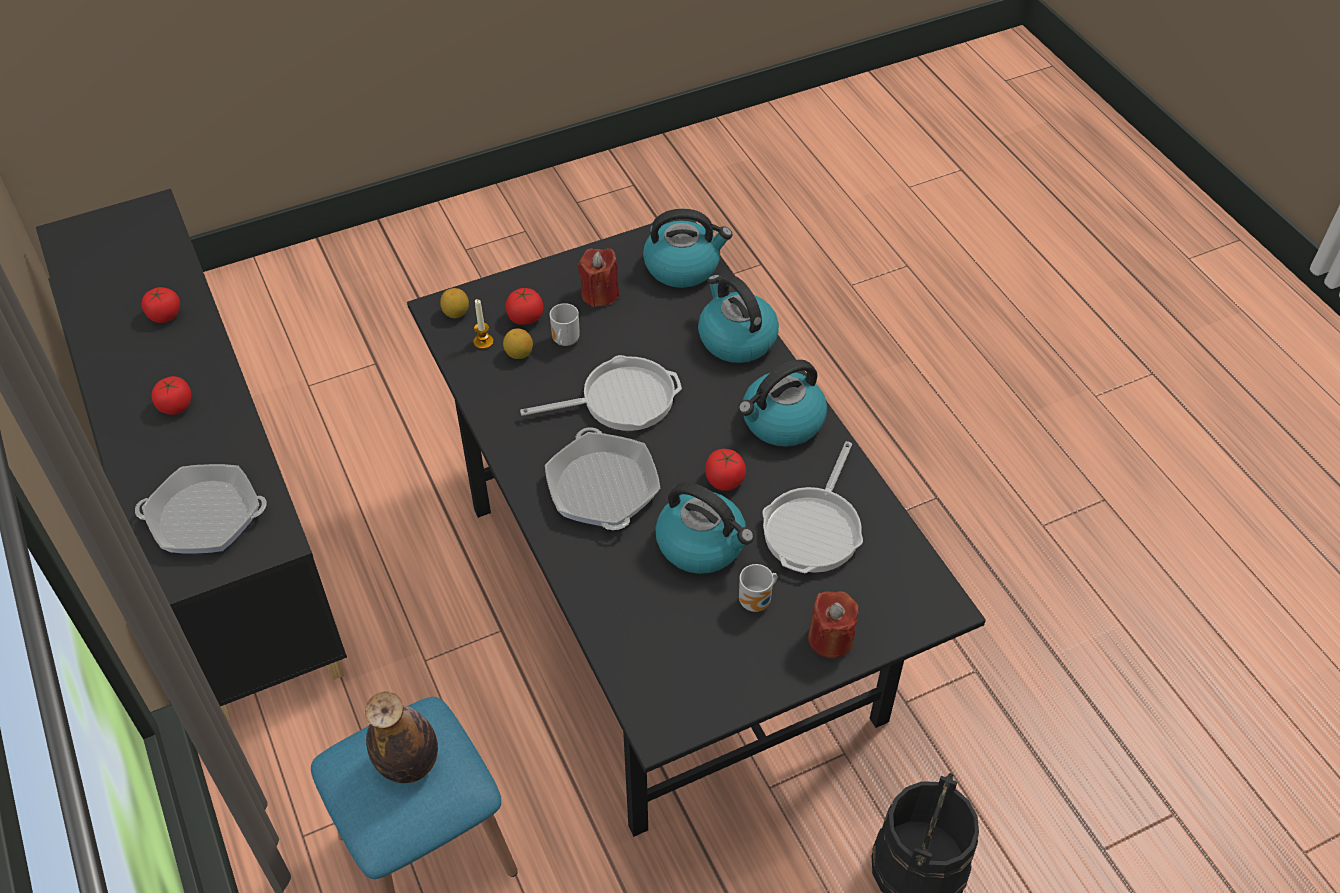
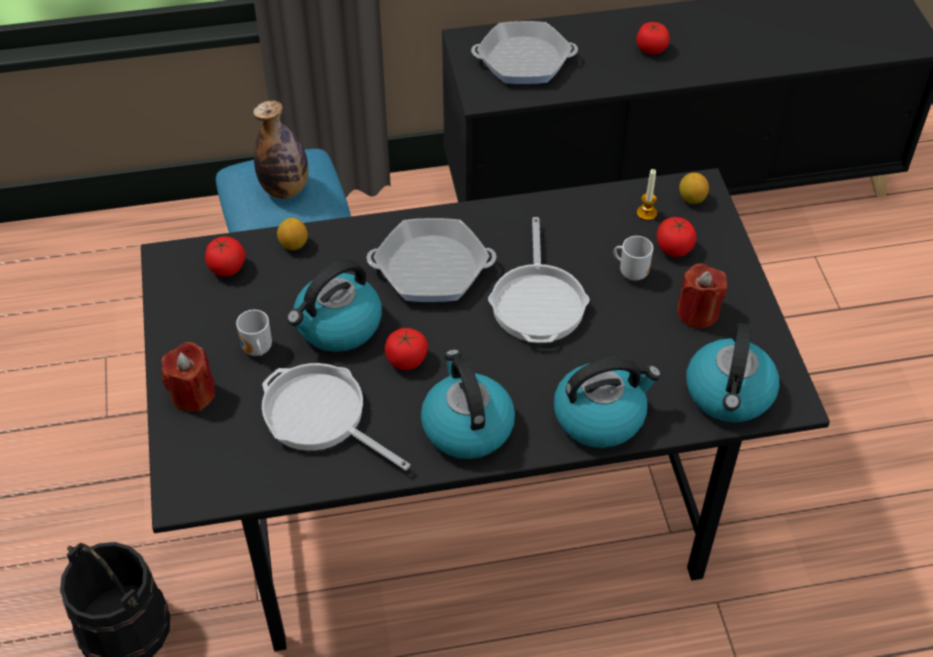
camera: 105 degrees right, 0 degrees up
(165, 315) = (765, 46): tomato -> tomato (227, 268)
(205, 516) = (524, 60): frying pan -> frying pan turned 105 degrees counterclockwise
(519, 354) = (623, 236): lemon -> lemon (293, 244)

